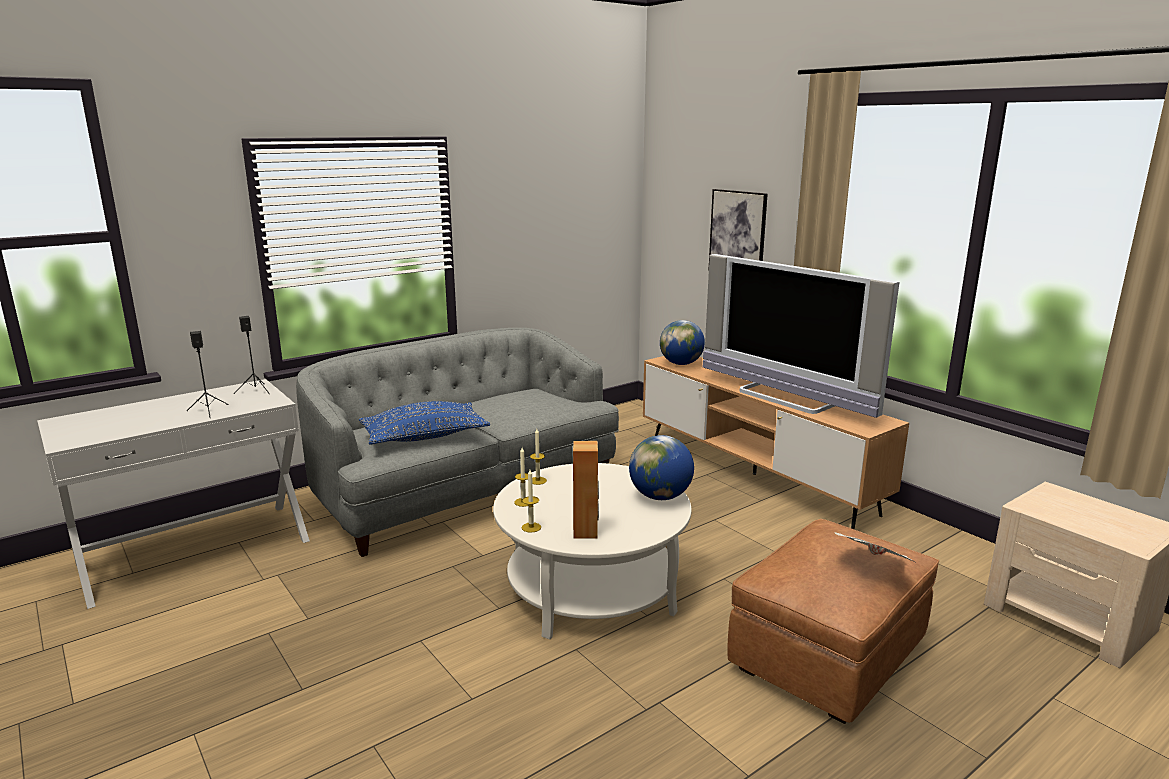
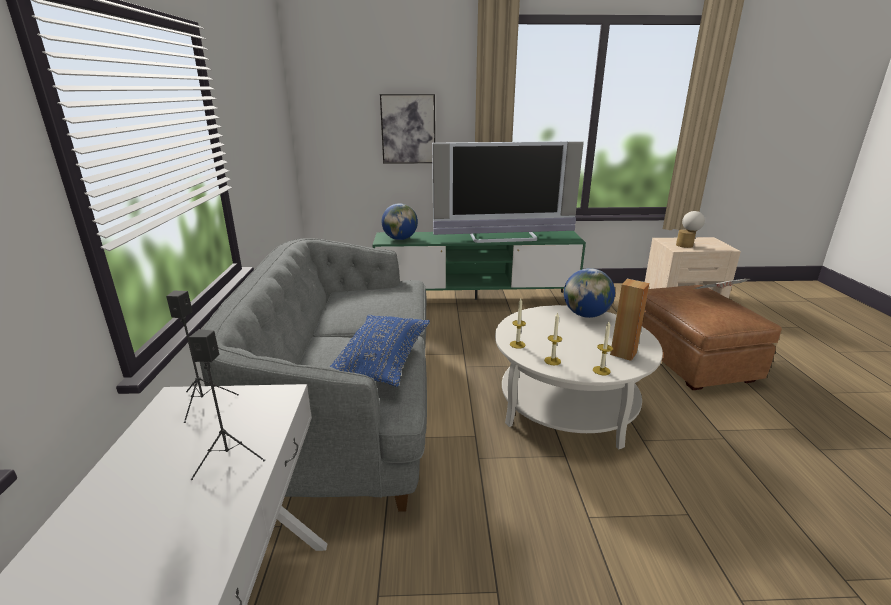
camera: 55 degrees left, 5 degrees up
(754, 474) = (476, 299): brown tv stand -> green tv stand
(1063, 511) = (687, 245): none -> table lamp

